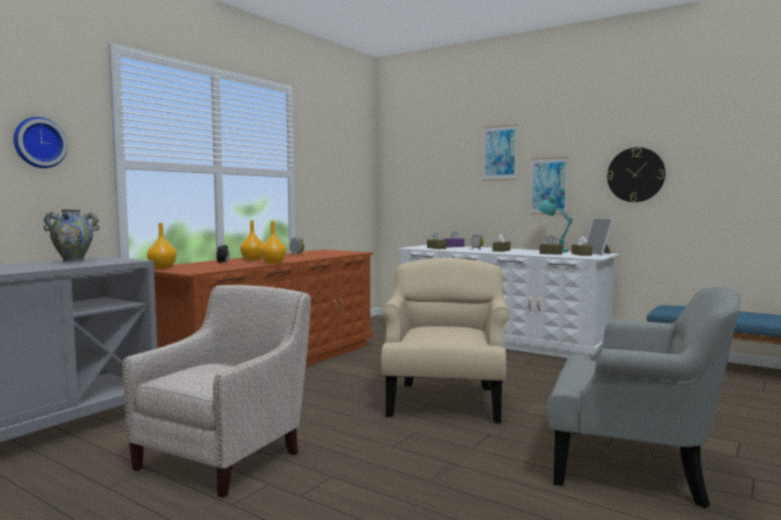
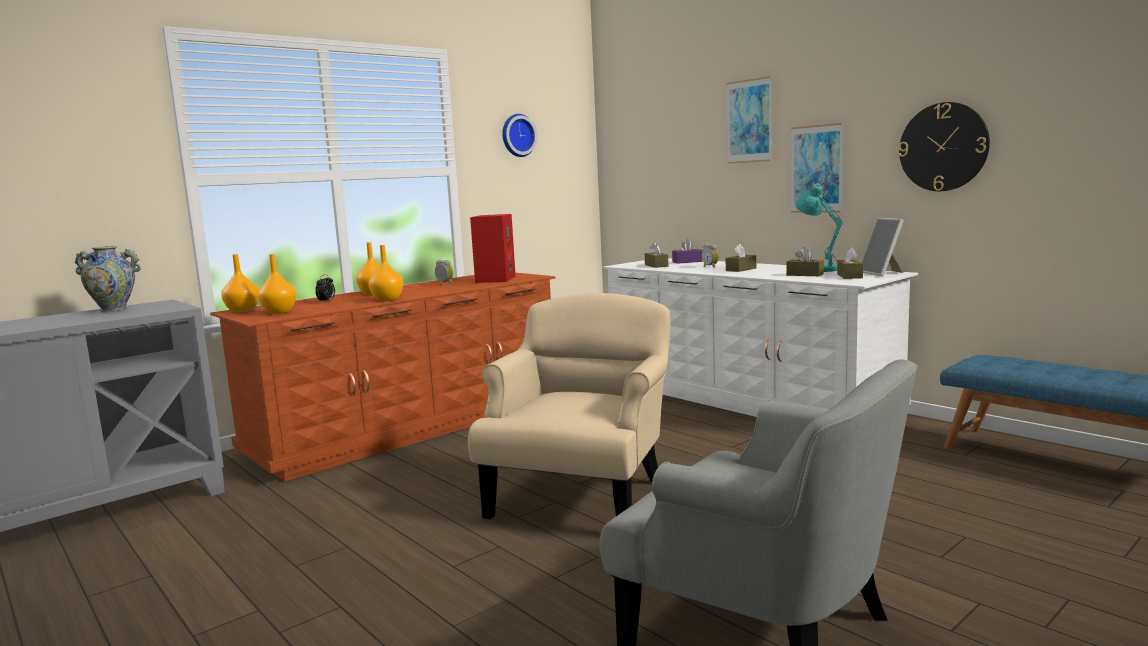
camera: 15 degrees right, 5 degrees up
(39, 143) = (77, 164): wall clock -> wall clock (517, 135)
(198, 268) = (279, 312): none -> orange vase
(226, 456) = (244, 564): beige armchair -> none
(331, 253) = (495, 279): none -> red speaker

